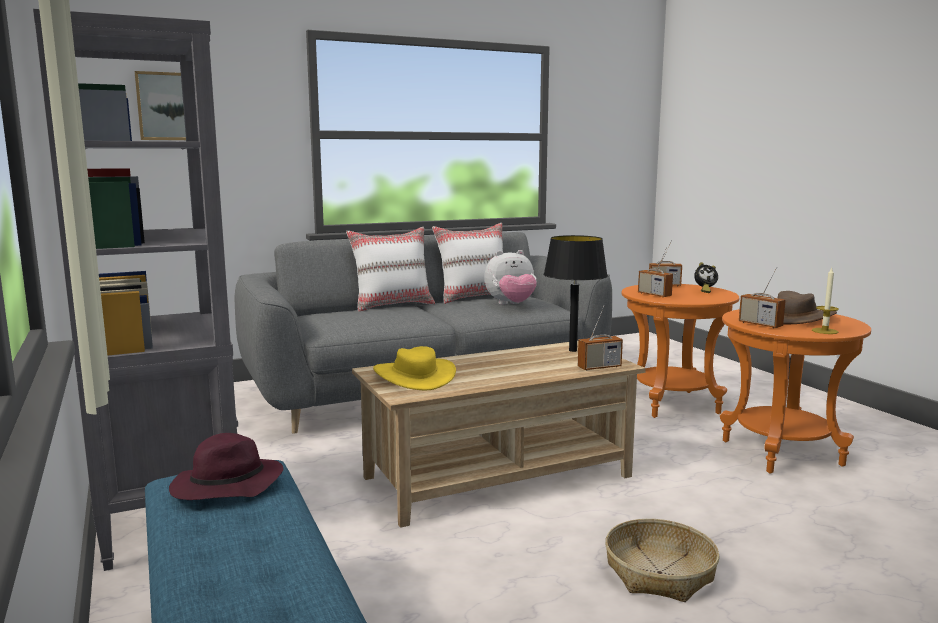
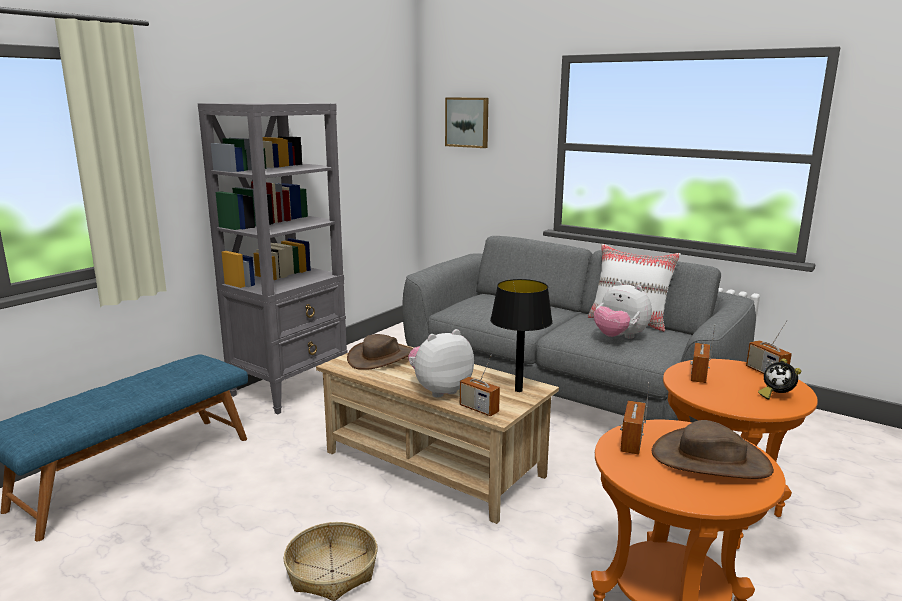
camera: 60 degrees right, 5 degrees up
(226, 487) = (188, 368): purple hat -> none
(393, 305) = (552, 306): white pillow -> none
(414, 376) = (381, 357): yellow hat -> brown hat
(539, 371) = (439, 390): none -> plush toy
(824, 331) = (654, 482): candle -> none

